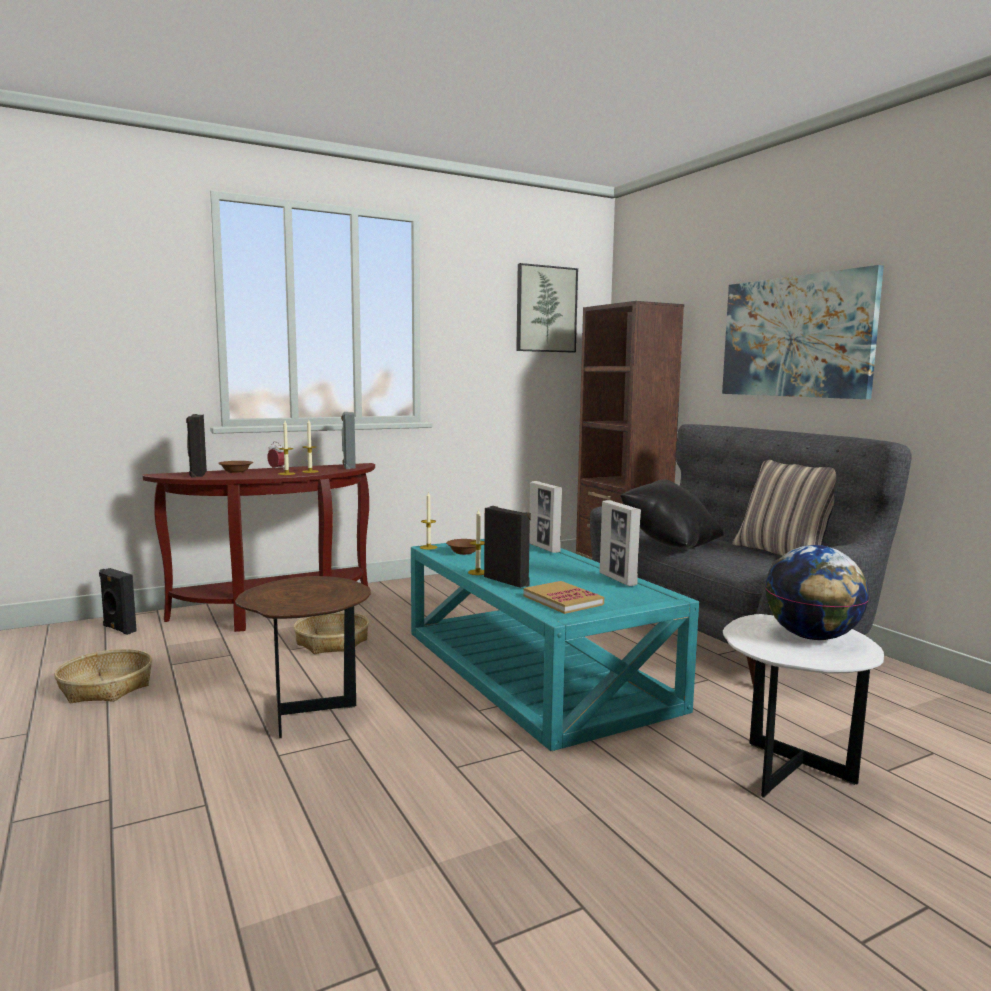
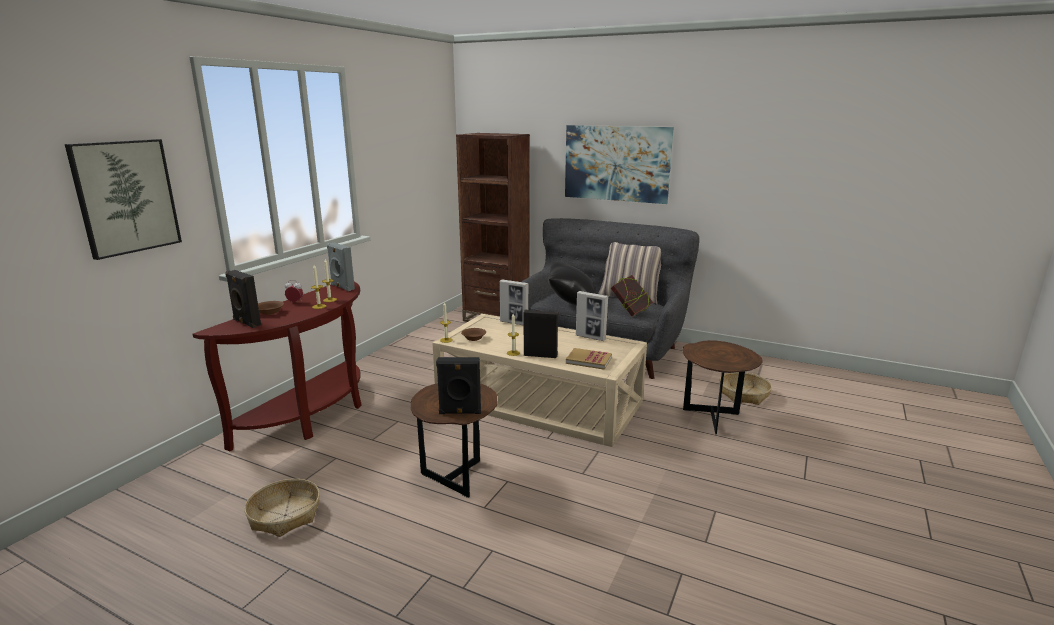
camera: 35 degrees left, 10 degrees up
(118, 629) = (199, 470): black speaker -> black speaker (460, 412)
(332, 642) = (392, 424): basket -> basket (743, 394)
(536, 668) = (539, 401): turquoise coffee table -> beige coffee table
(546, 309) = (423, 134): picture -> picture (126, 197)
(744, 567) = (630, 312): none -> book
(789, 776) = (713, 420): white side table -> brown side table
(811, 637) = (723, 352): globe -> none

